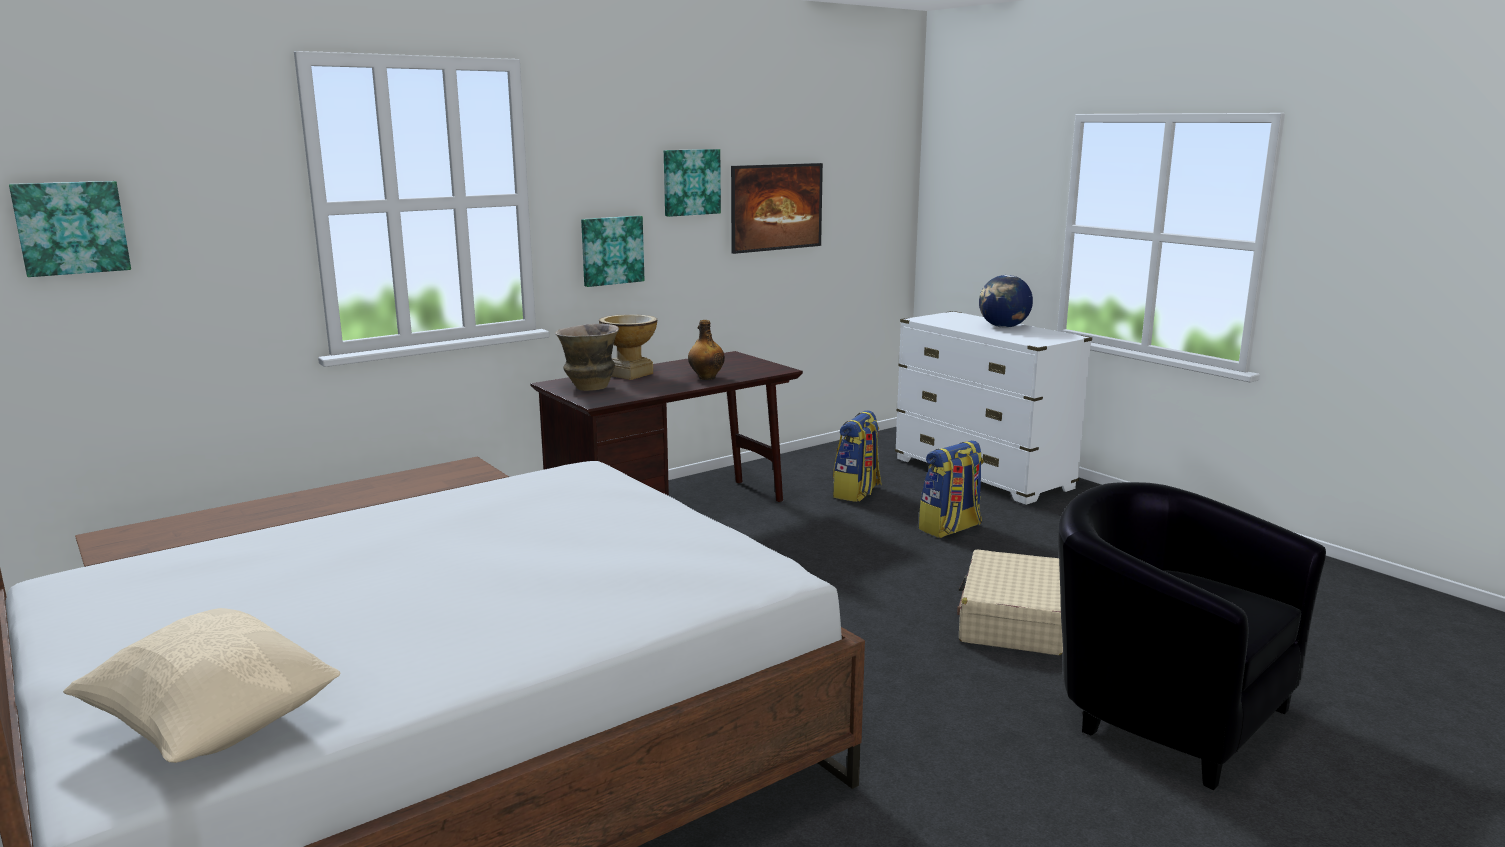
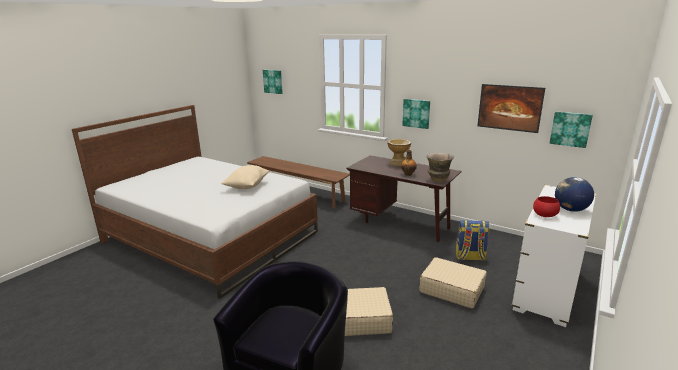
camera: 70 degrees right, 5 degrees up
(213, 726) = (130, 186): beige pillow -> beige pillow (247, 186)
(589, 388) = (372, 162): vase -> vase (437, 180)
(690, 182) = (458, 89): picture -> picture (570, 129)
(950, 528) = (451, 289): backpack -> beige suitcase
(1015, 337) = (544, 215): none -> red bowl

